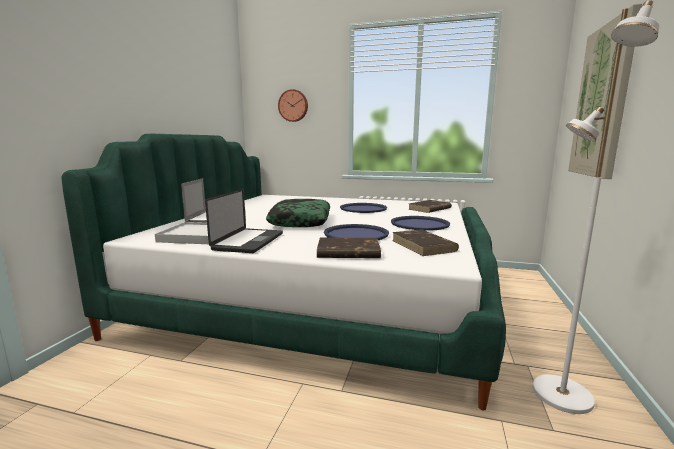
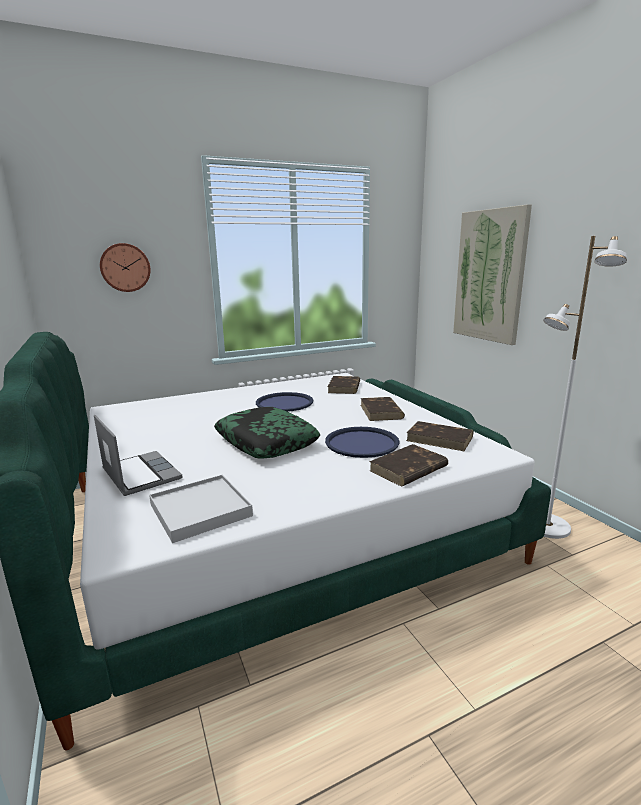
camera: 40 degrees left, 5 degrees up
(249, 241) = (288, 493): laptop -> none
(419, 224) = (381, 412): blue tray -> brown book

